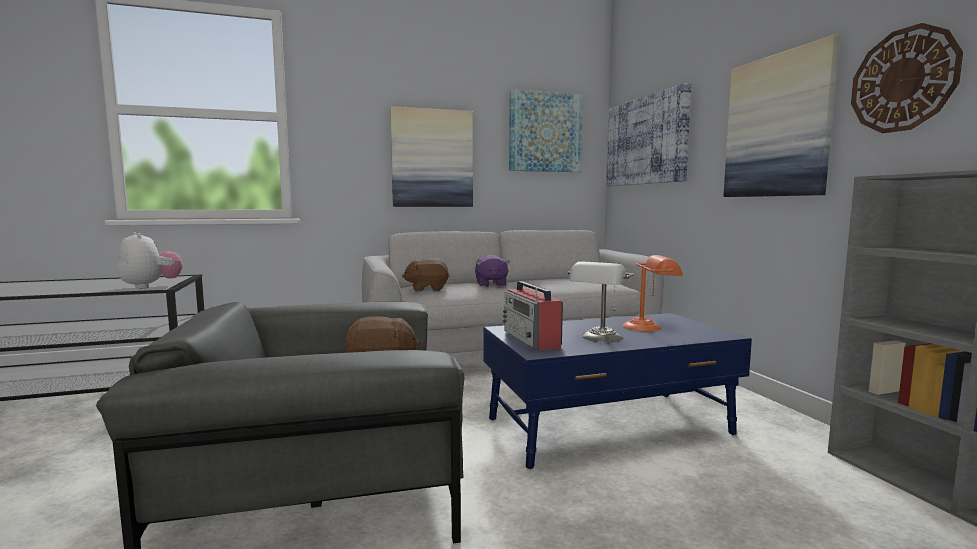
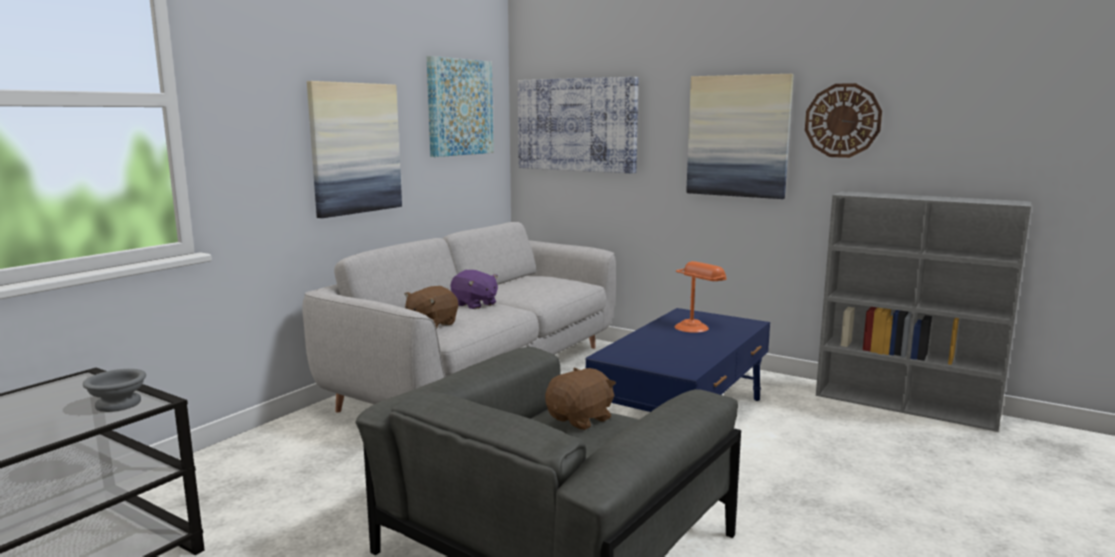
camera: 40 degrees left, 5 degrees up
(151, 286) = (116, 404): plush toy -> grey bowl
(532, 339) = (654, 360): radio -> none
(600, 339) = (694, 347): white table lamp -> none

